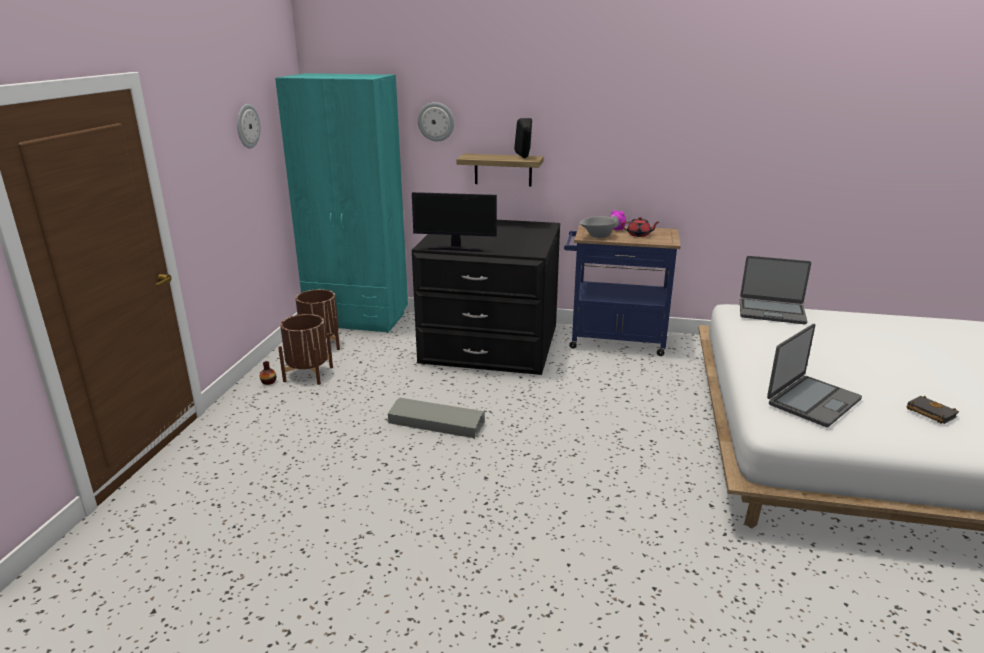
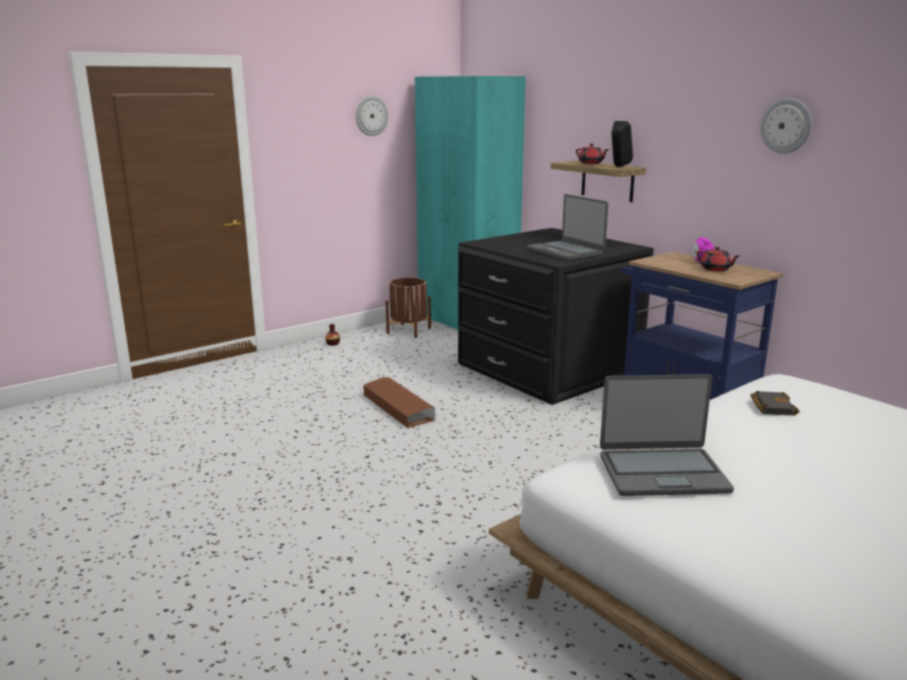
camera: 40 degrees right, 5 degrees down
(308, 374) = (366, 347): brown planter -> none
(436, 121) = (554, 125): wall clock -> wall clock (786, 126)
(436, 423) = (398, 407): grey storage box -> brown storage box
(455, 249) = (495, 248): monitor -> none
(491, 156) = (591, 163): none -> red teapot
(596, 236) = (660, 262): grey bowl -> none
(771, 312) = (821, 393): laptop -> laptop (565, 251)
(929, 413) = (803, 539): black book -> black book (771, 406)

